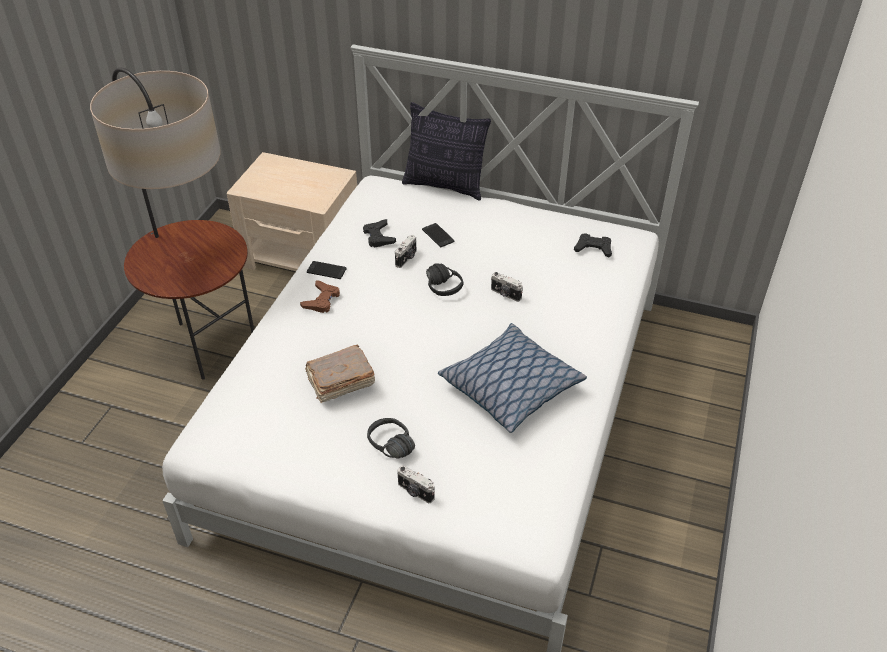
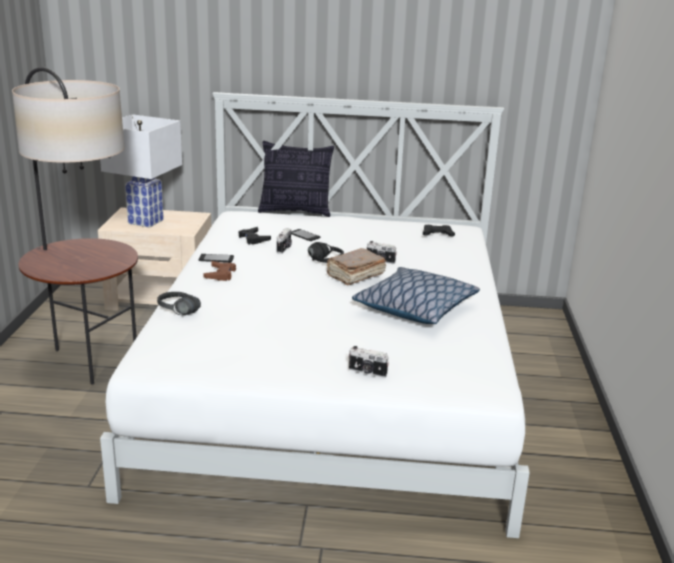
camera: 15 degrees left, 20 degrees down
(279, 182) = (144, 222): none -> white table lamp
(340, 382) = (263, 315): brown book -> brown book (355, 275)
(386, 449) = (326, 351): black headphones -> black headphones (174, 313)

